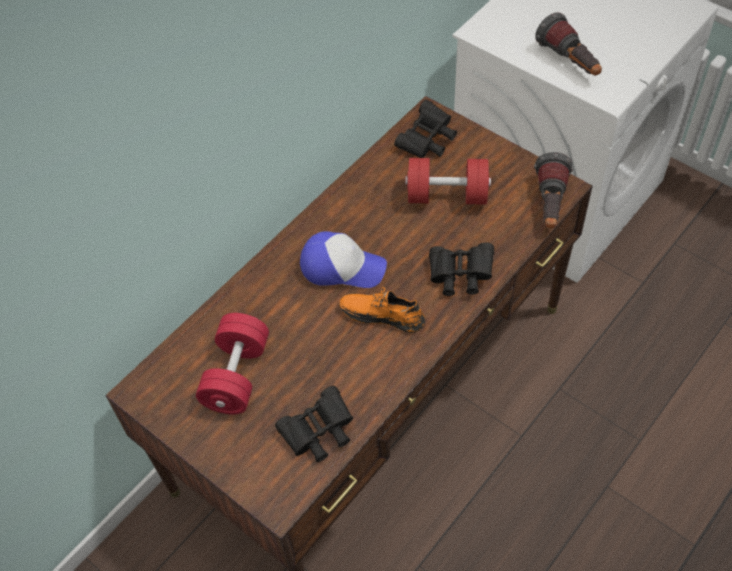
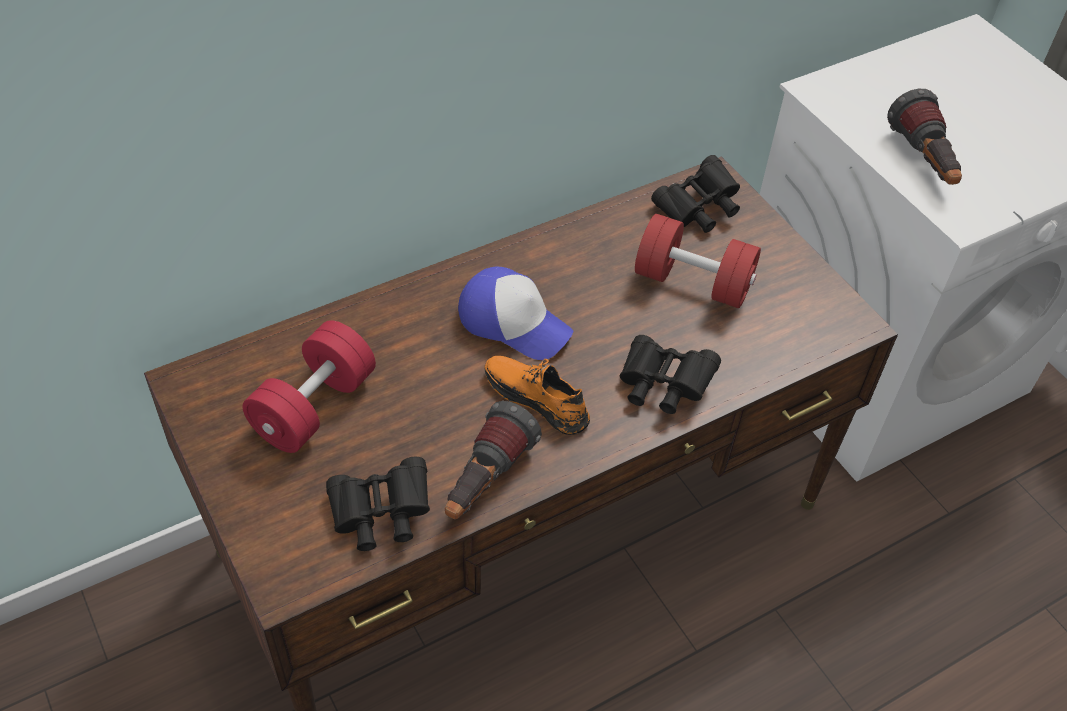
camera: 15 degrees right, 5 degrees down
(550, 205) = (827, 339): flashlight -> flashlight (485, 482)

